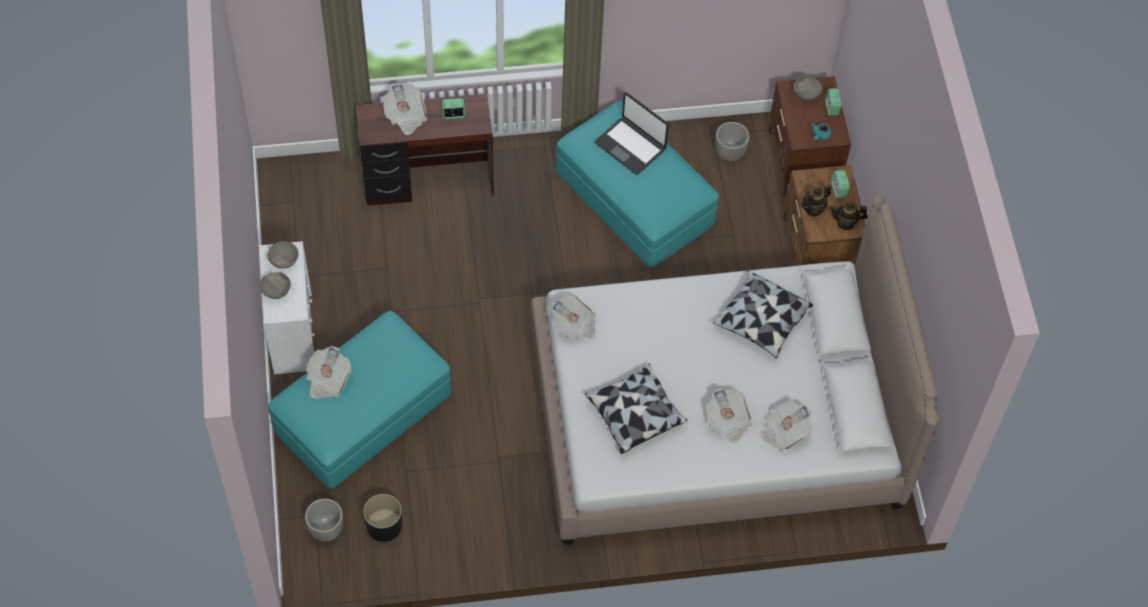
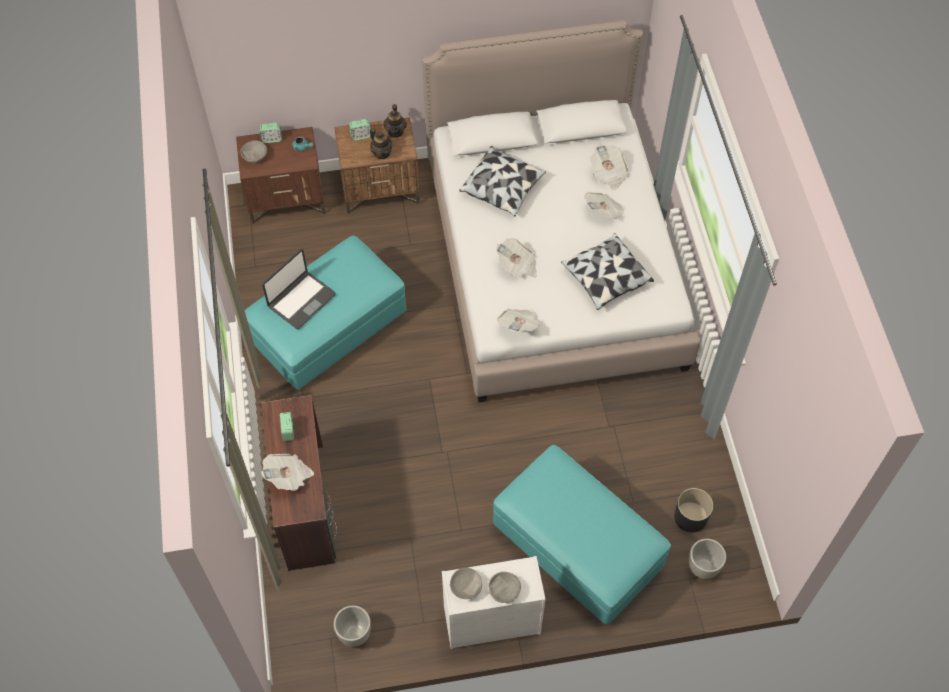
camera: 90 degrees left, 0 degrees up
(327, 380) = (583, 548): newspaper -> newspaper (517, 266)
(729, 153) = (276, 253): grey planter -> grey planter (354, 634)

